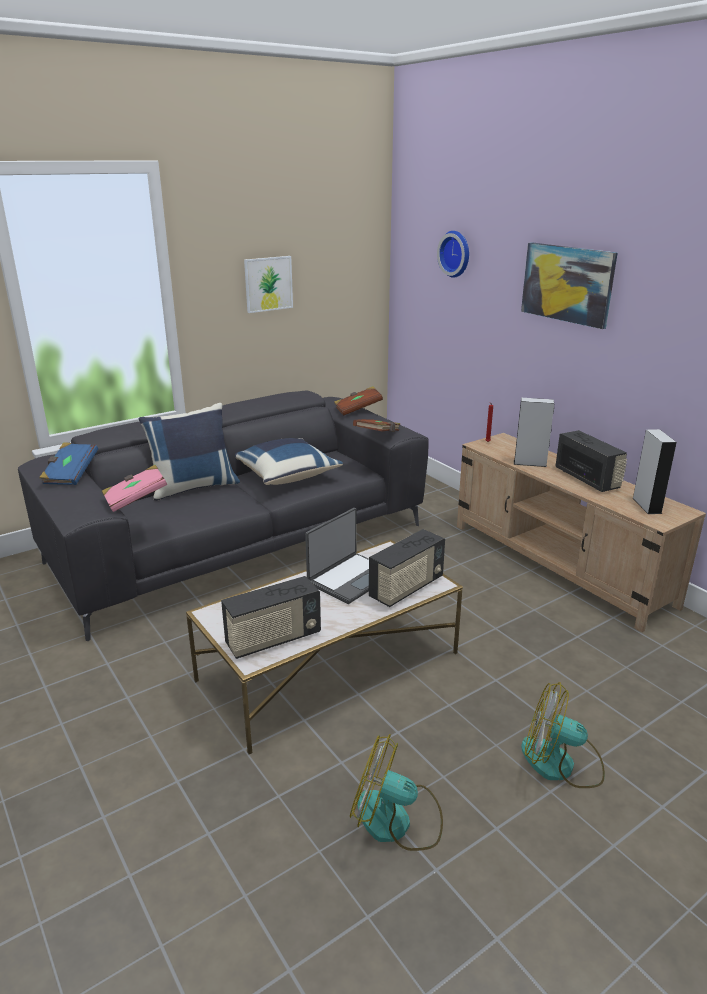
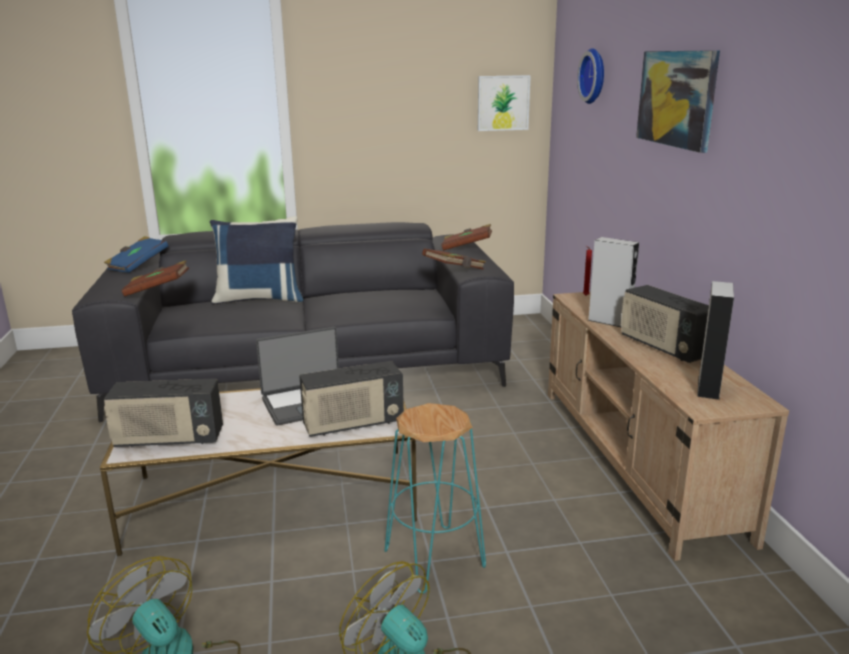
camera: 25 degrees right, 5 degrees down
(136, 499) = (158, 290): pink book -> brown book
(268, 284) = (396, 107): picture -> picture (503, 103)
(286, 476) = (353, 302): blue pillow -> none
(497, 677) = (435, 559): none -> turquoise stool
(587, 479) = (663, 347): radio -> radio turned 150 degrees clockwise

